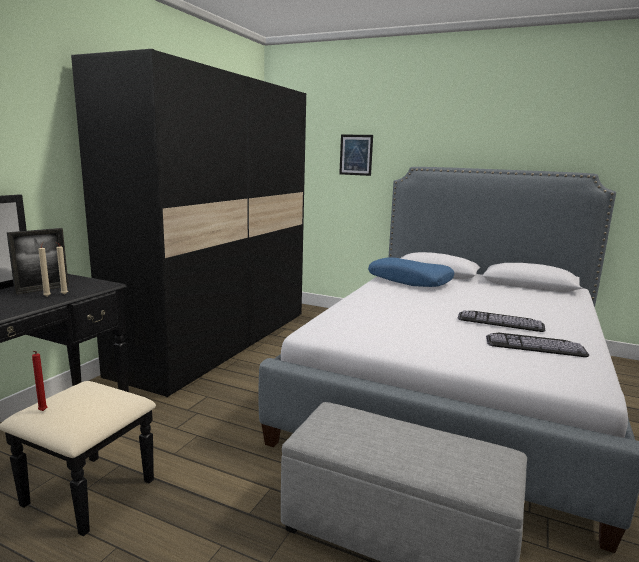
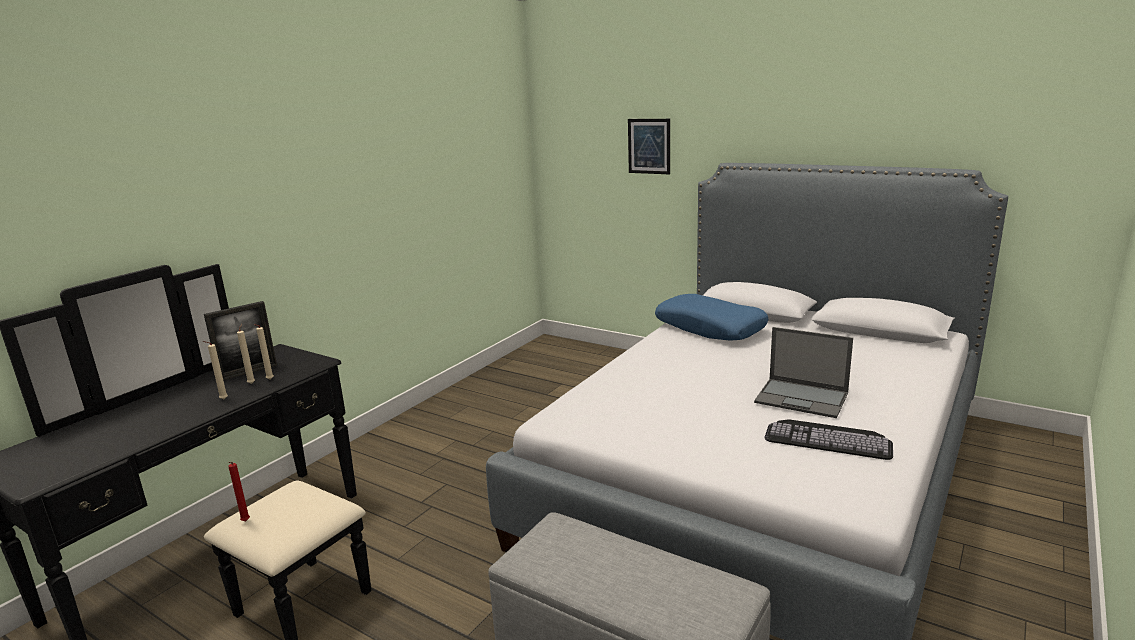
camera: 10 degrees right, 5 degrees up
(21, 306) = (222, 400): none -> beige candle
(218, 341) = (473, 405): black wardrobe -> none
(501, 320) = (802, 398): keyboard -> laptop

